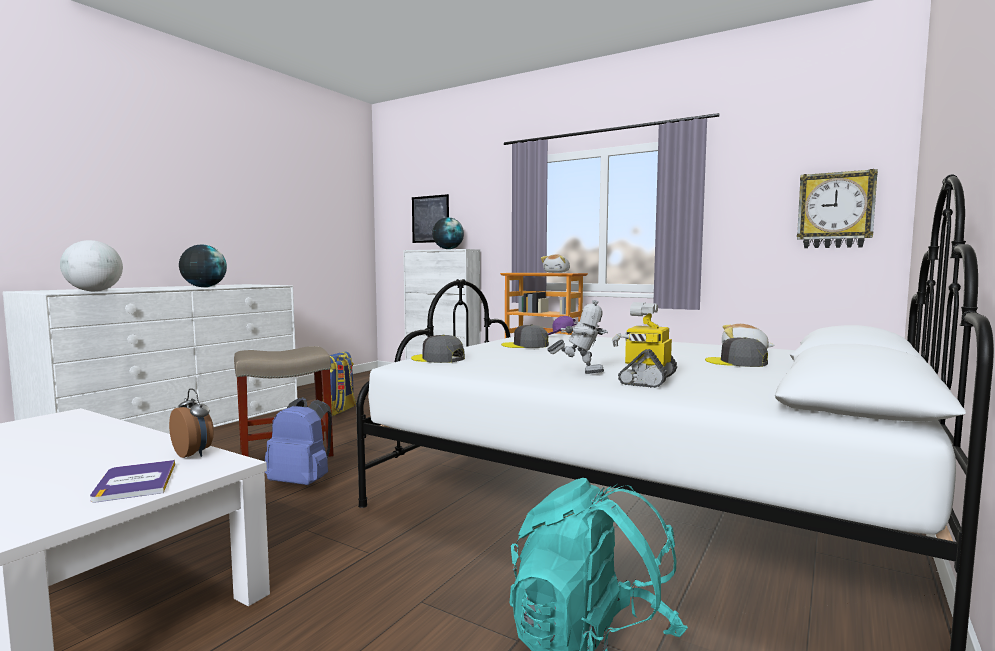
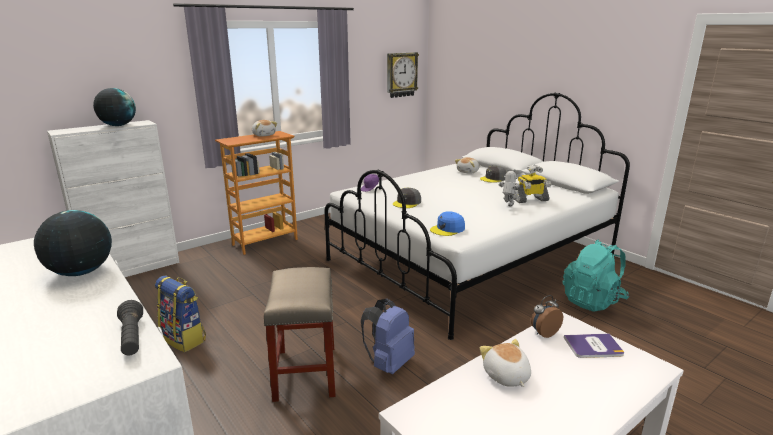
camera: 70 degrees left, 15 degrees up
(94, 291) = (132, 338): globe -> black flashlight
(98, 441) = (506, 376): none -> plush toy
(430, 219) = (58, 88): picture -> none
(438, 359) = (447, 229): grey cap -> blue cap
(646, 380) = (529, 200): toy robot -> toy robot turned 60 degrees counterclockwise

